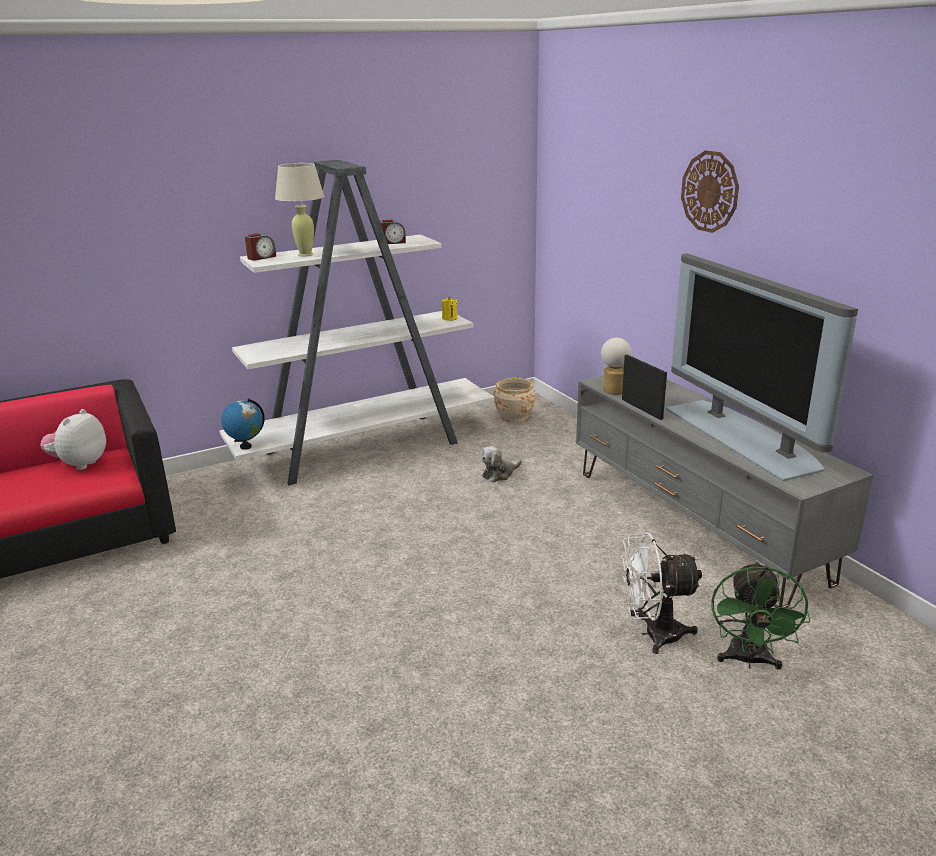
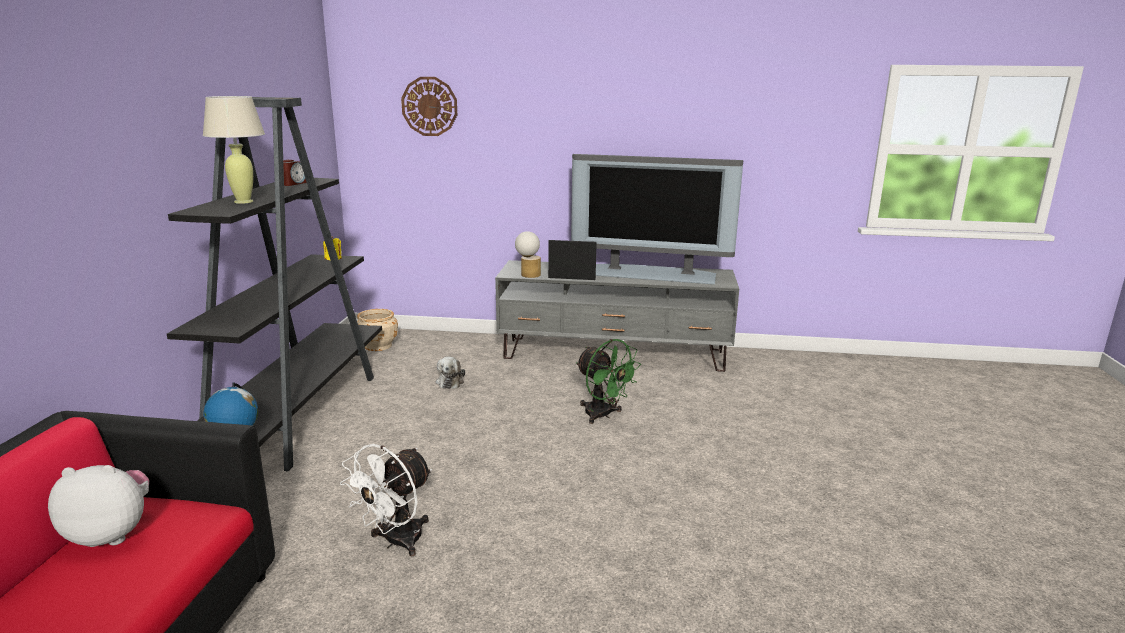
camera: 55 degrees left, 5 degrees down
(79, 464) = (112, 534): plush toy -> plush toy turned 120 degrees clockwise
(261, 257) = (202, 210): alarm clock -> none
(365, 447) = (297, 414): white bookcase -> black bookcase
(653, 634) = (707, 411): white fan -> white fan (396, 542)
(710, 191) = (563, 109): wall clock -> wall clock (429, 106)
(748, 660) = (759, 397): green fan -> green fan (603, 415)

